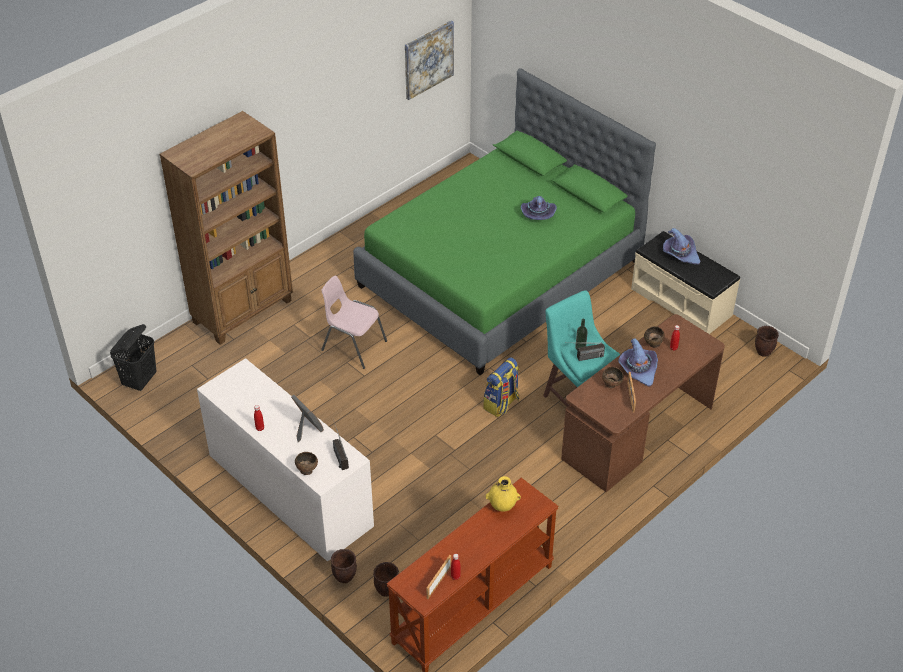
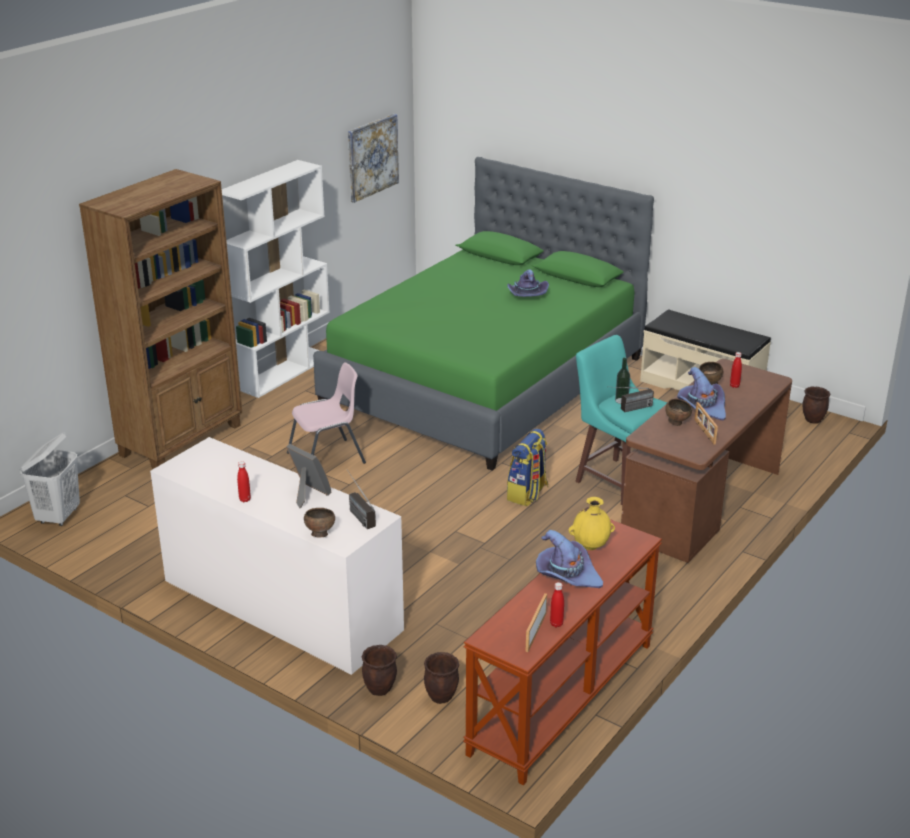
camera: 10 degrees left, 15 degrees down
(140, 381) = (58, 516): black laundry basket -> white laundry basket
(337, 243) = (284, 372): none -> white bookcase
(353, 345) = (327, 458): pink chair -> pink chair turned 135 degrees clockwise
(680, 254) = (696, 325): purple hat -> purple hat (567, 574)

